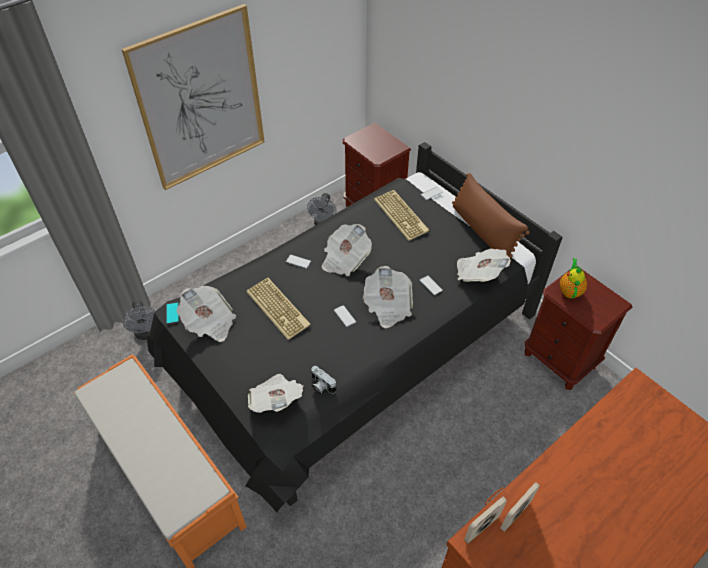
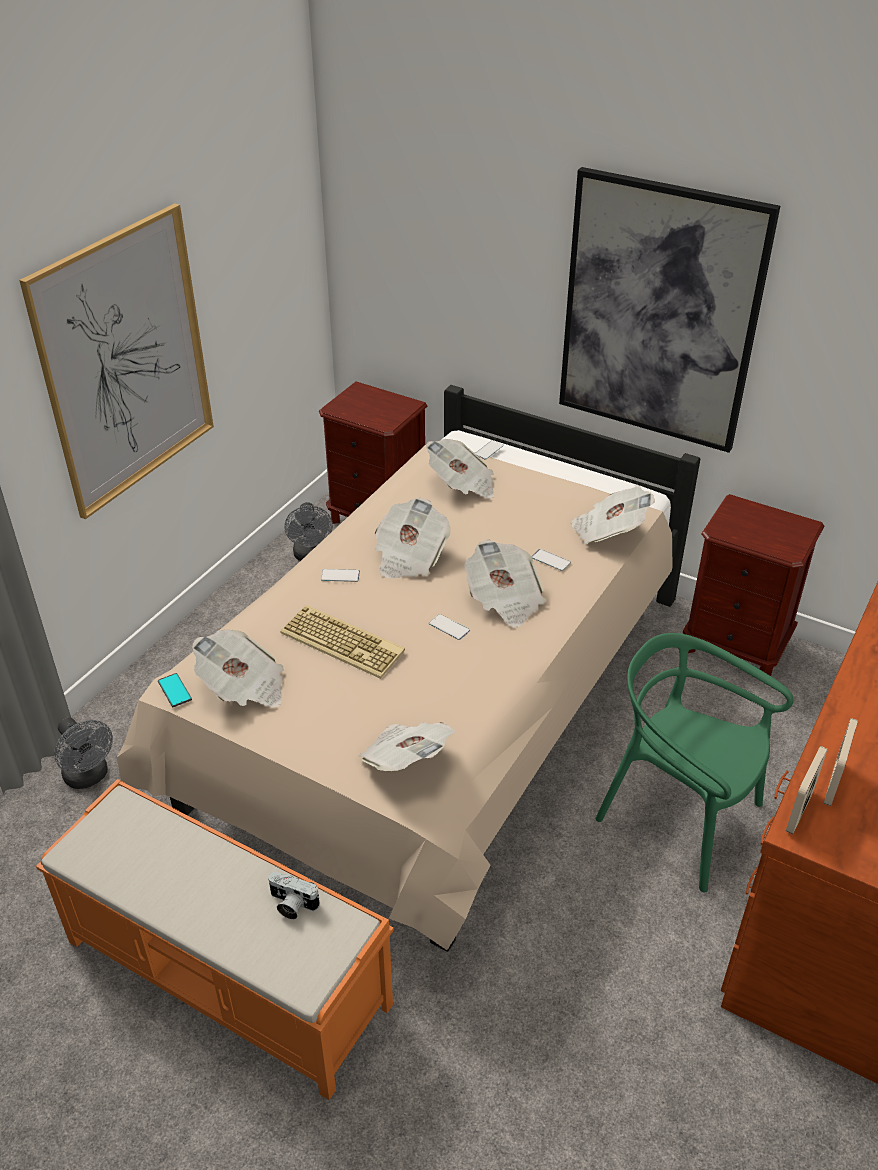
camera: 20 degrees left, 10 degrees down
(321, 386) = (463, 724): camera -> camera (291, 904)
(353, 347) = (437, 708): black bed -> beige bed
(402, 215) = (462, 485): keyboard -> newspaper
(465, 467) = (679, 818): none -> green chair
(483, 231) = (584, 481): brown pillow -> none
(553, 135) = (660, 313): none -> picture
(570, 290) = (737, 524): teapot -> none

